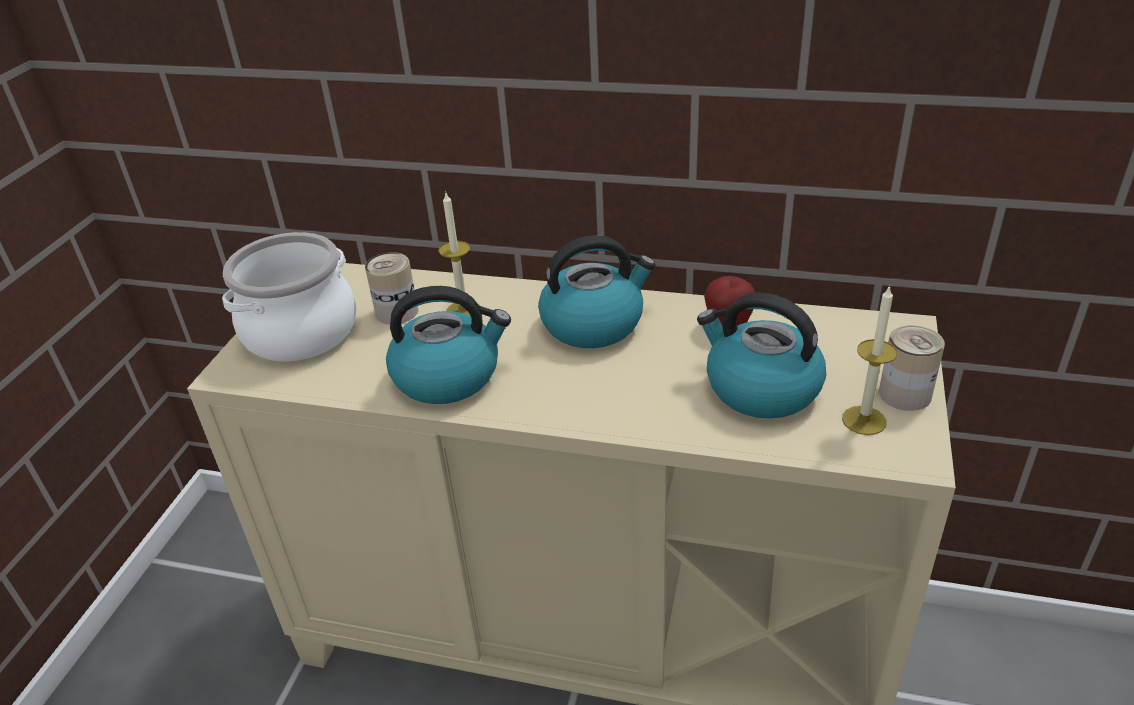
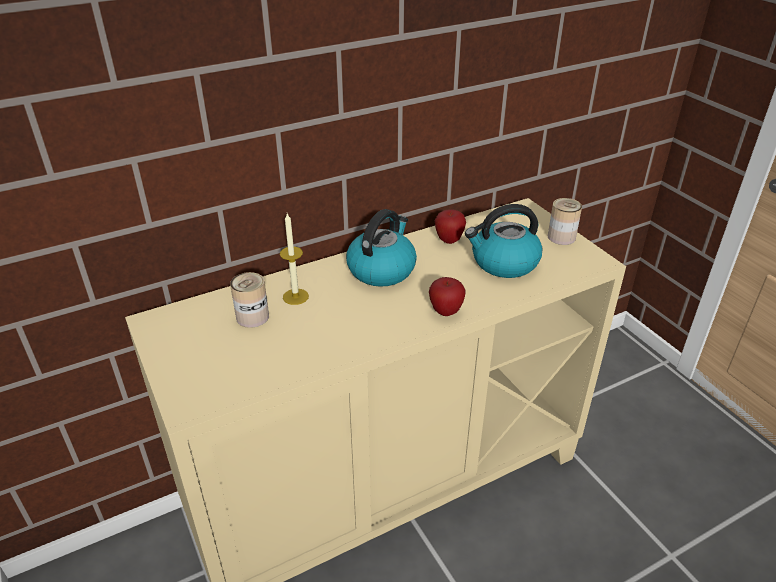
camera: 45 degrees left, 0 degrees up
(300, 331) = (200, 359): cooking pot -> none
(448, 376) = (341, 334): kettle -> none
(594, 411) = (445, 311): none -> apple
(864, 420) = (561, 256): candle -> none

